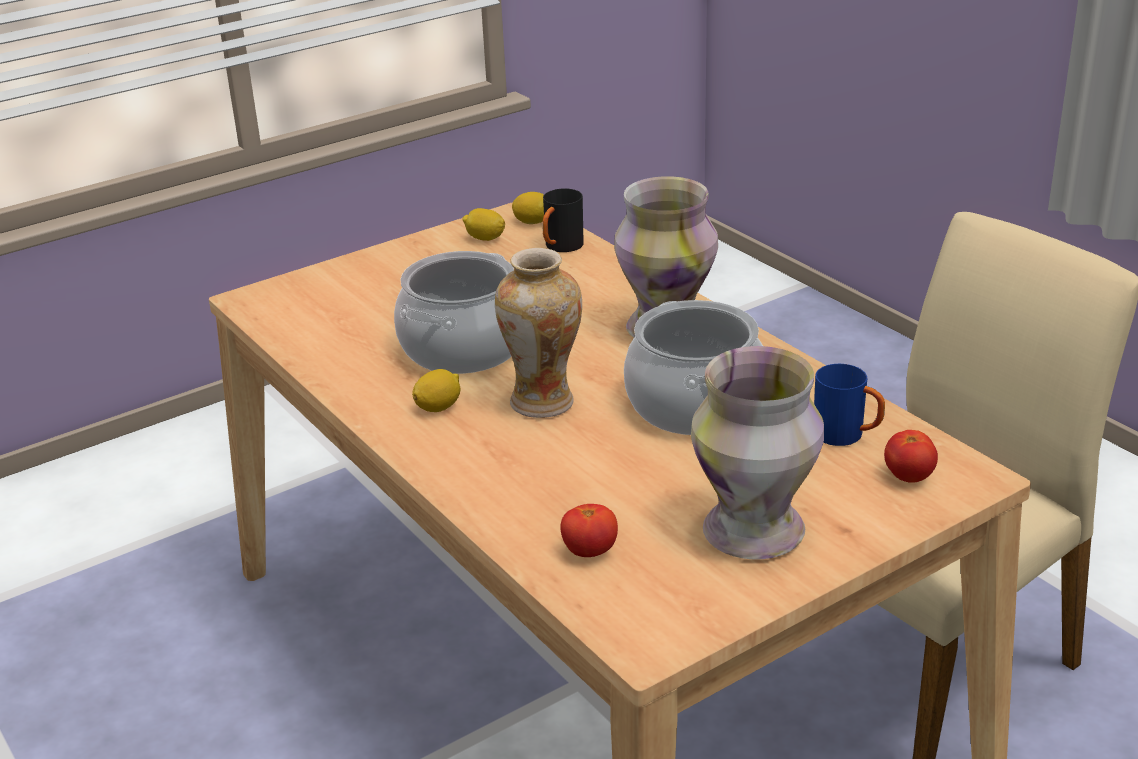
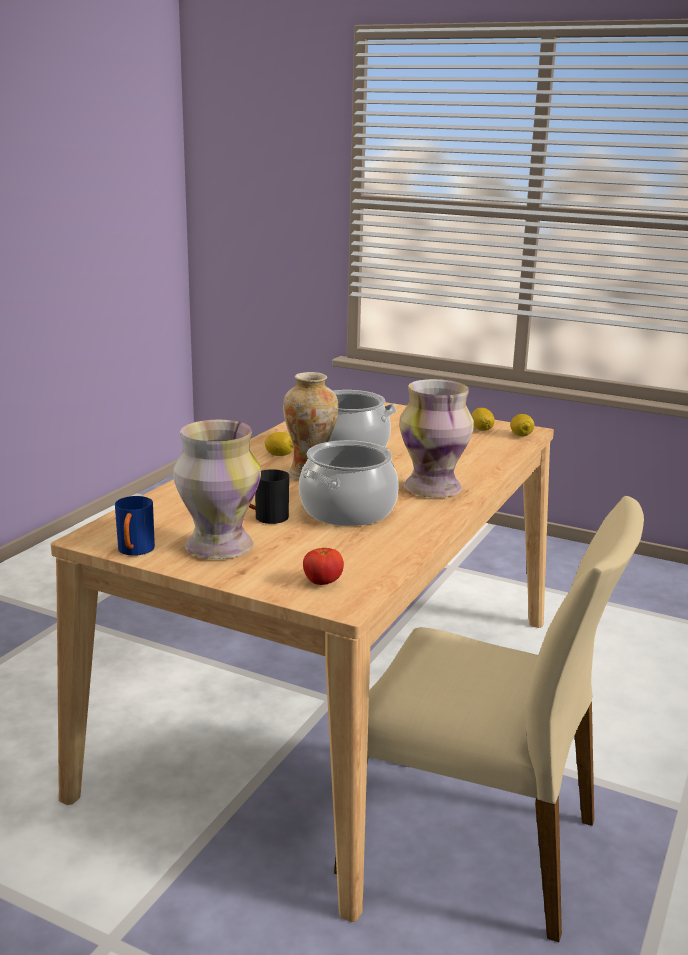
camera: 60 degrees right, 10 degrees down
(560, 248) = (498, 447): black mug -> black mug (265, 517)
(590, 551) = (167, 511): tomato -> none
(847, 436) = (355, 557): blue mug -> blue mug (134, 552)

